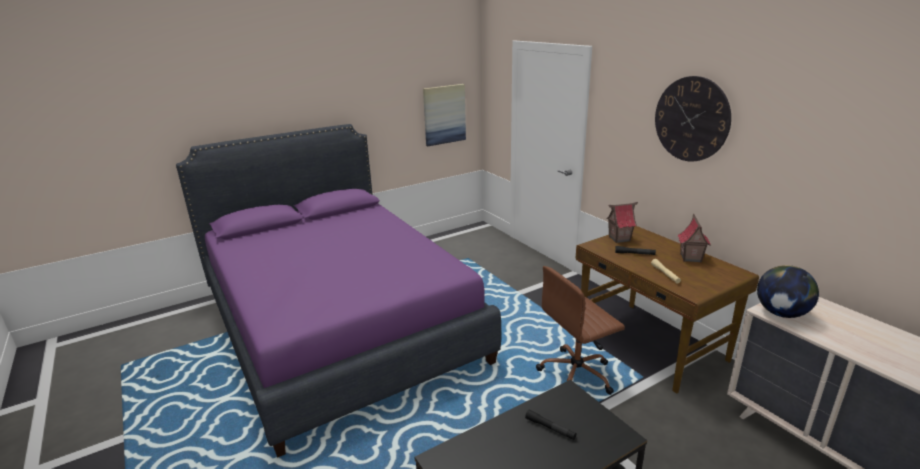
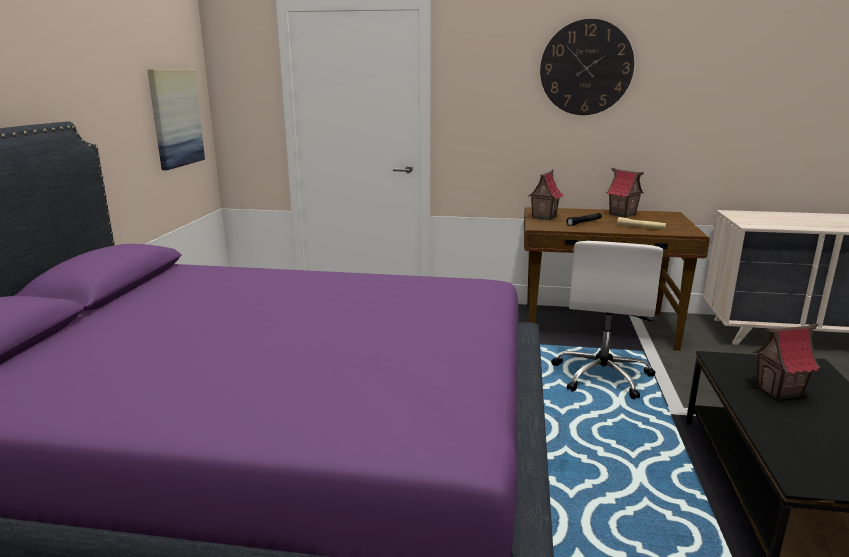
camera: 50 degrees left, 5 degrees down
(550, 428) = (779, 391): black flashlight -> toy house
(577, 374) = (602, 376): brown office chair -> white office chair
(781, 313) = (759, 223): globe -> none

